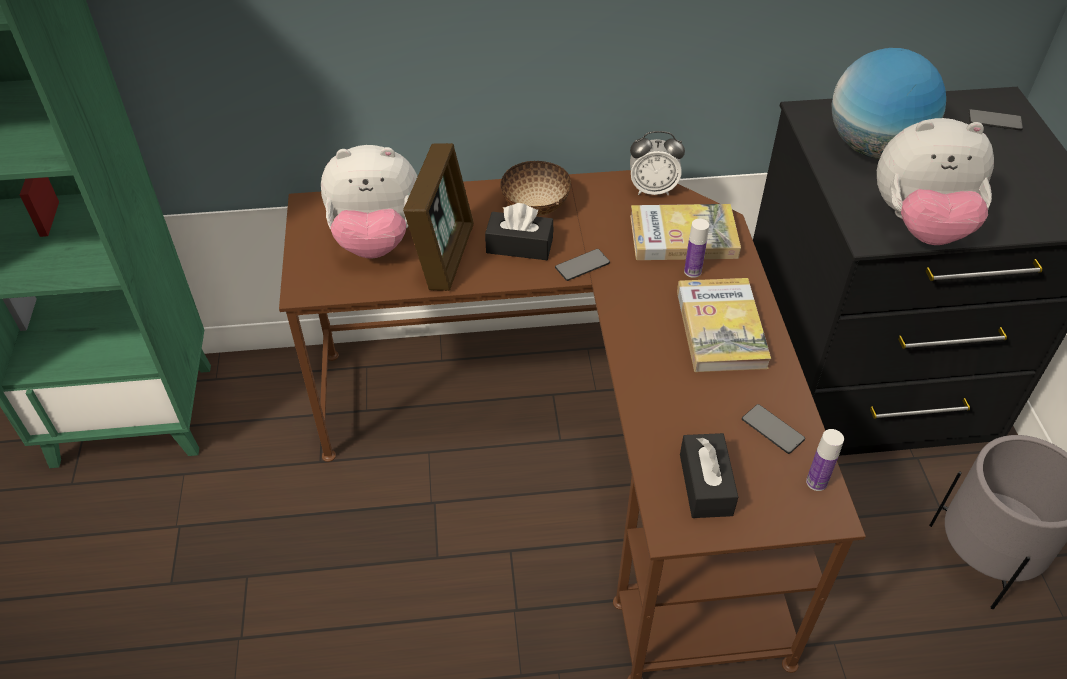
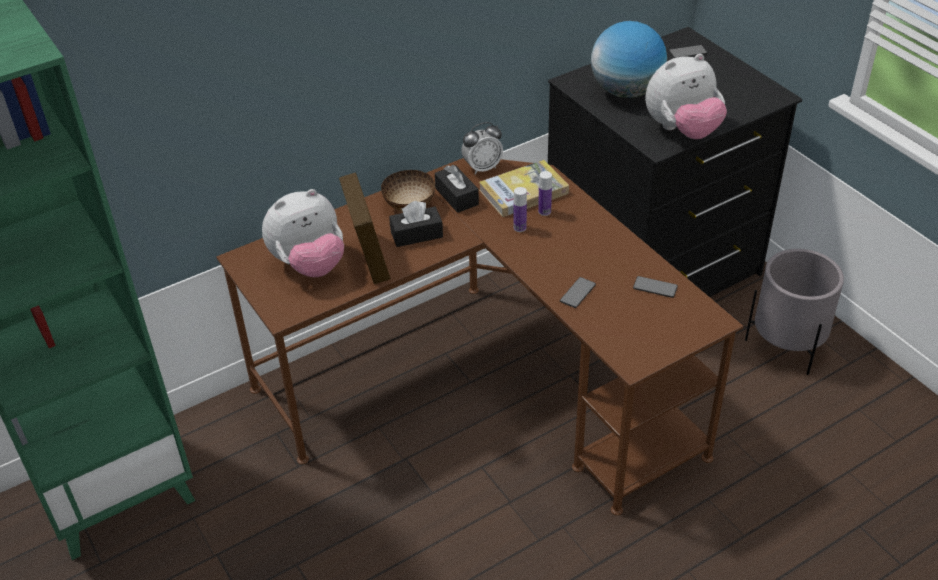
camera: 25 degrees left, 5 degrees down
(582, 266) = (469, 232): phone -> phone (577, 293)
(705, 484) = (635, 333): black tissue box -> black tissue box (457, 196)
(720, 328) = (585, 240): book -> none
(816, 482) = (698, 307): bottle -> bottle (520, 228)

